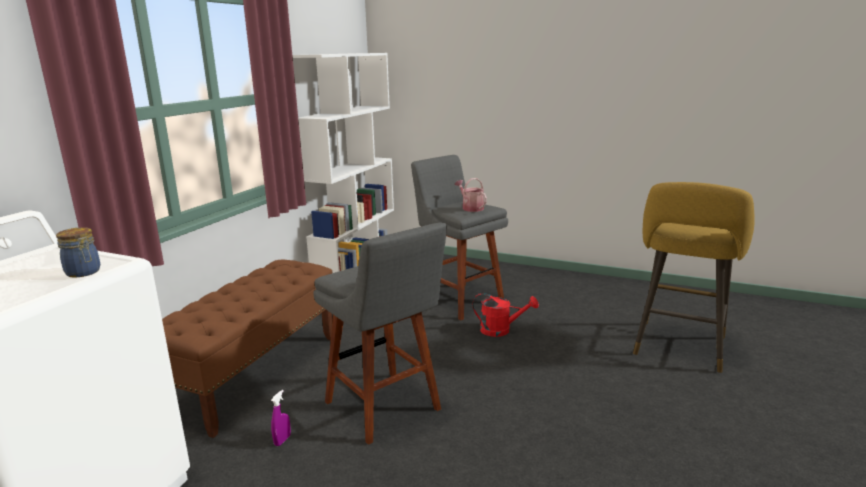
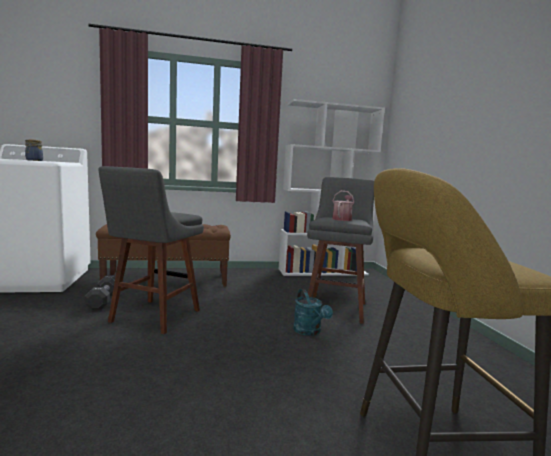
camera: 55 degrees right, 10 degrees down
(282, 440) = (103, 301): purple spray bottle -> black dumbbell
(501, 330) = (309, 332): red watering can -> turquoise watering can

